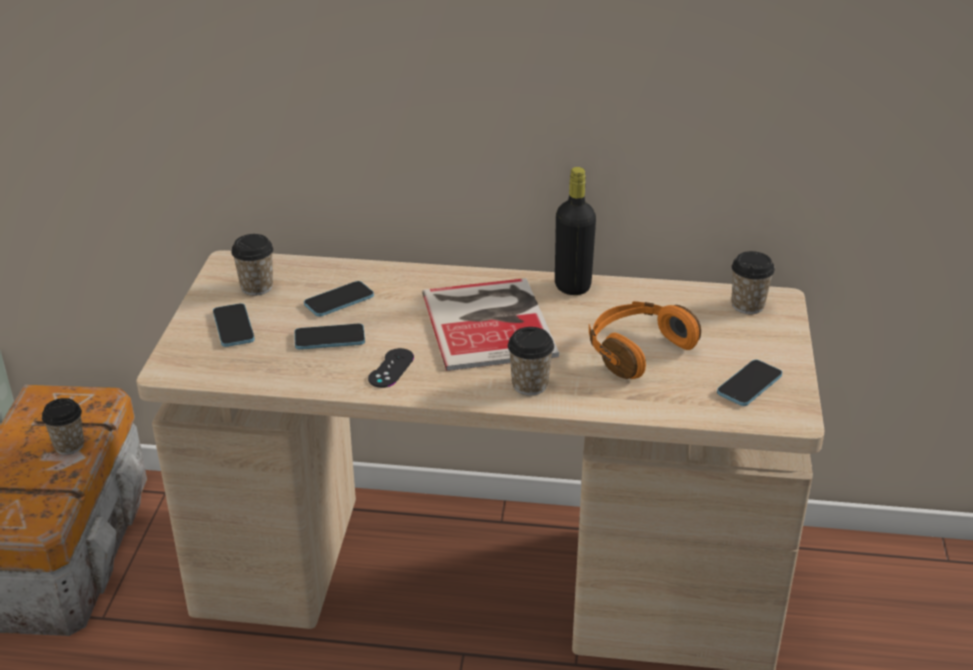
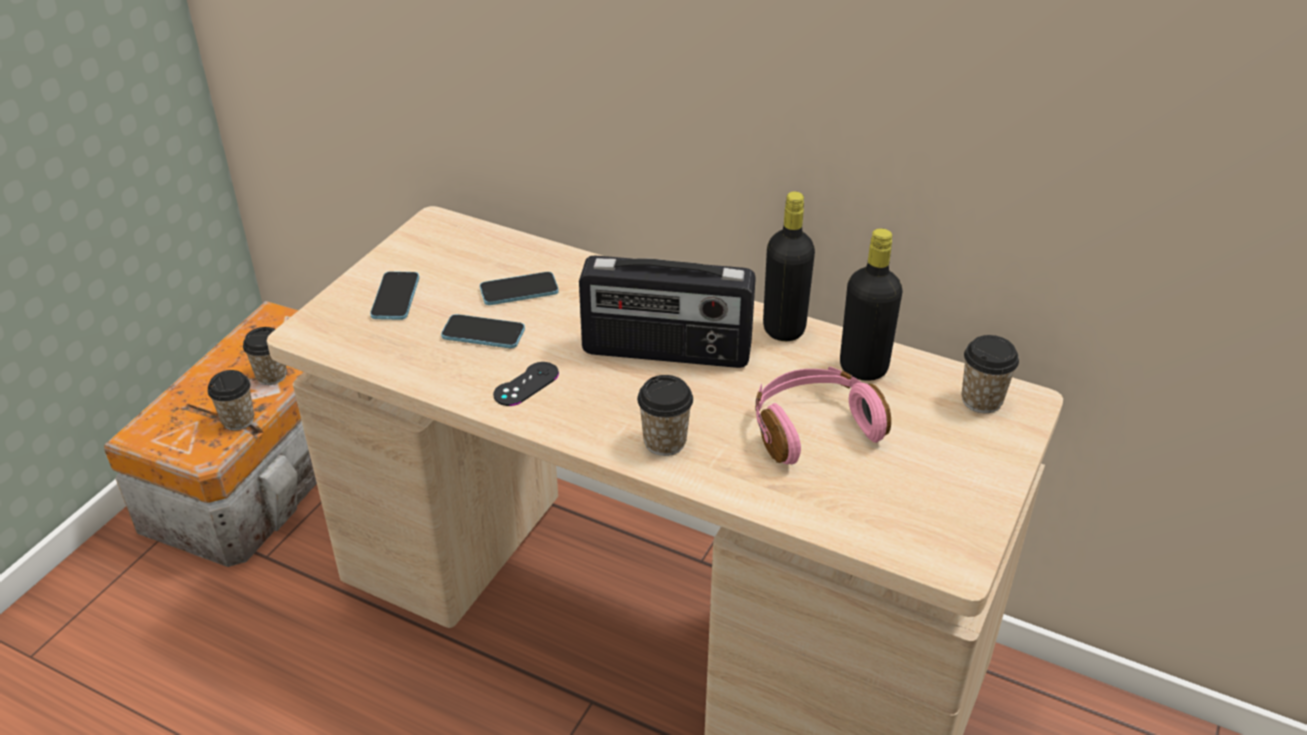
camera: 20 degrees right, 5 degrees up
(257, 287) = (445, 256): cup -> cup (238, 420)
(490, 321) = (666, 352): book -> radio
(637, 350) = (813, 428): orange headphones -> pink headphones
(649, 301) = (863, 368): none -> black bottle
(749, 385) = (925, 506): phone -> none

